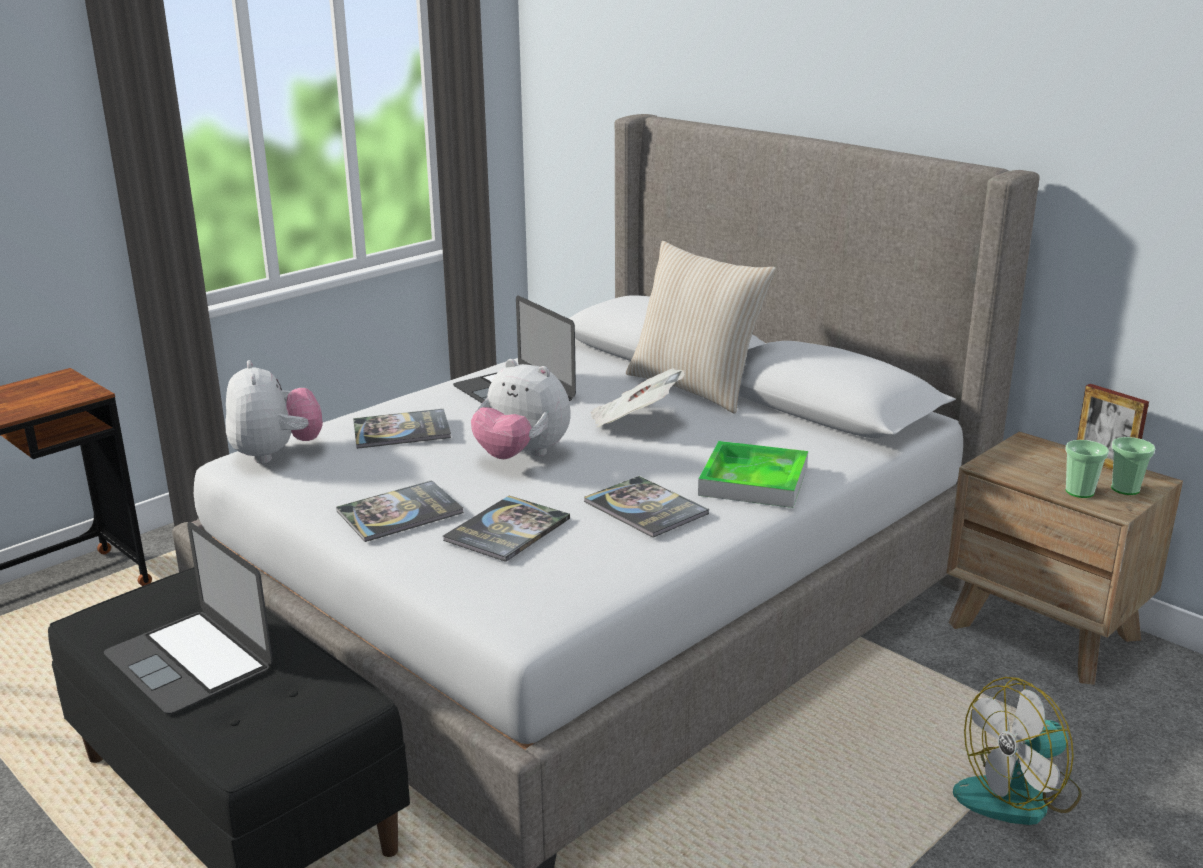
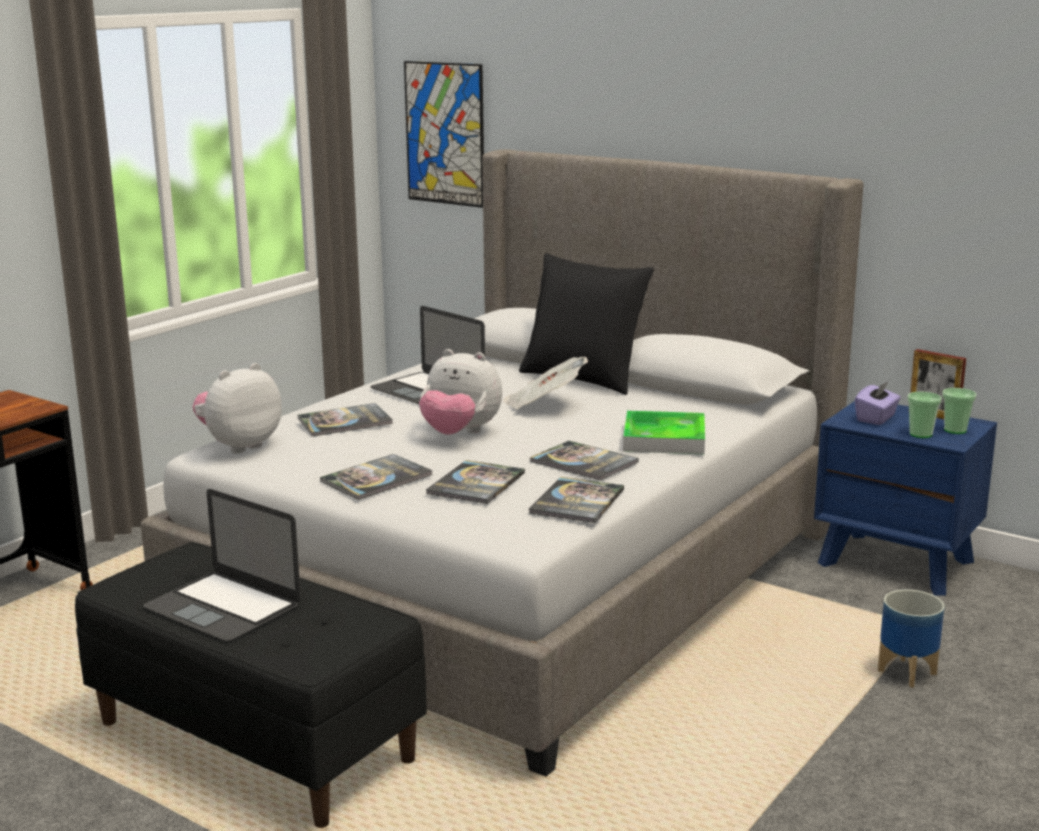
camera: 10 degrees left, 5 degrees down
(276, 454) = (239, 445): plush toy -> plush toy turned 105 degrees counterclockwise
(586, 93) = (445, 134): none -> picture
(613, 567) = (577, 501): none -> book
(695, 387) = (583, 378): beige pillow -> black pillow
(1018, 795) = (907, 673): fan -> planter
(1030, 464) = (876, 418): none -> purple tissue box
(1045, 631) = (897, 562): brown nightstand -> blue nightstand

